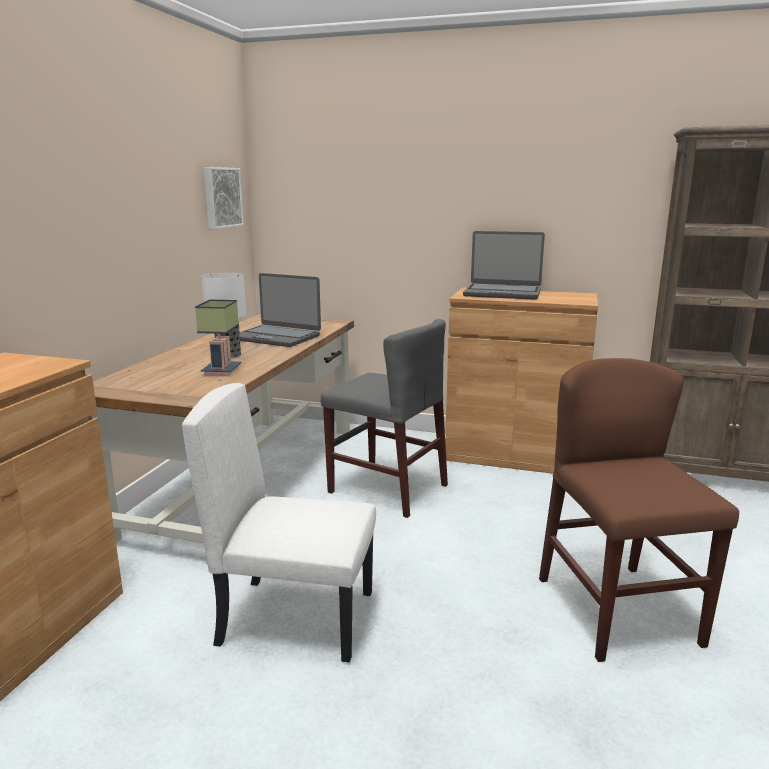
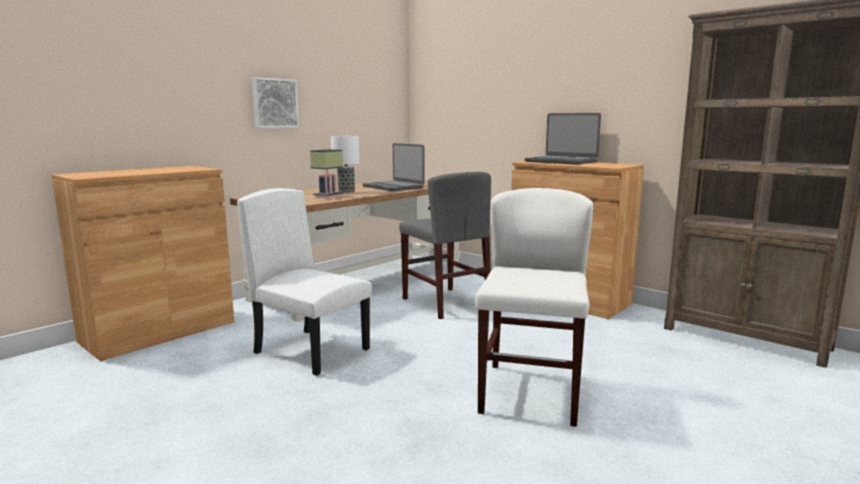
camera: 25 degrees right, 5 degrees down
(221, 197) = (379, 92): picture -> picture (274, 103)
(617, 610) = (530, 393): brown chair -> white chair

